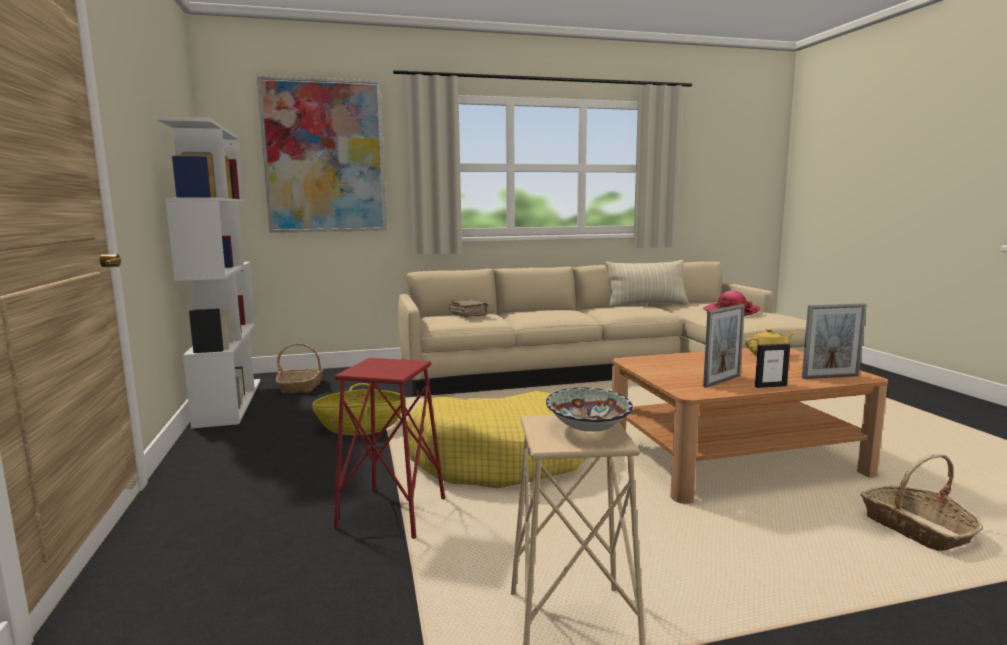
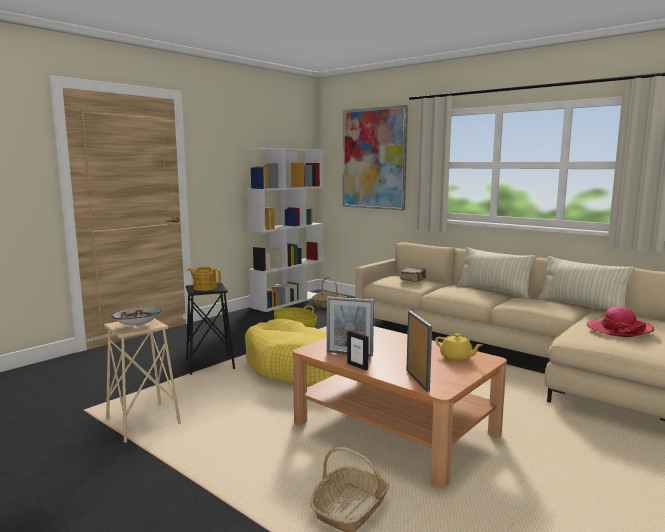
camera: 55 degrees right, 0 degrees up
(387, 368) = (204, 288): none -> teapot
(392, 513) = (210, 364): red stool -> black stool
(560, 309) = (493, 291): none -> beige pillow
(830, 377) = (417, 380): picture frame -> picture frame turned 150 degrees counterclockwise

